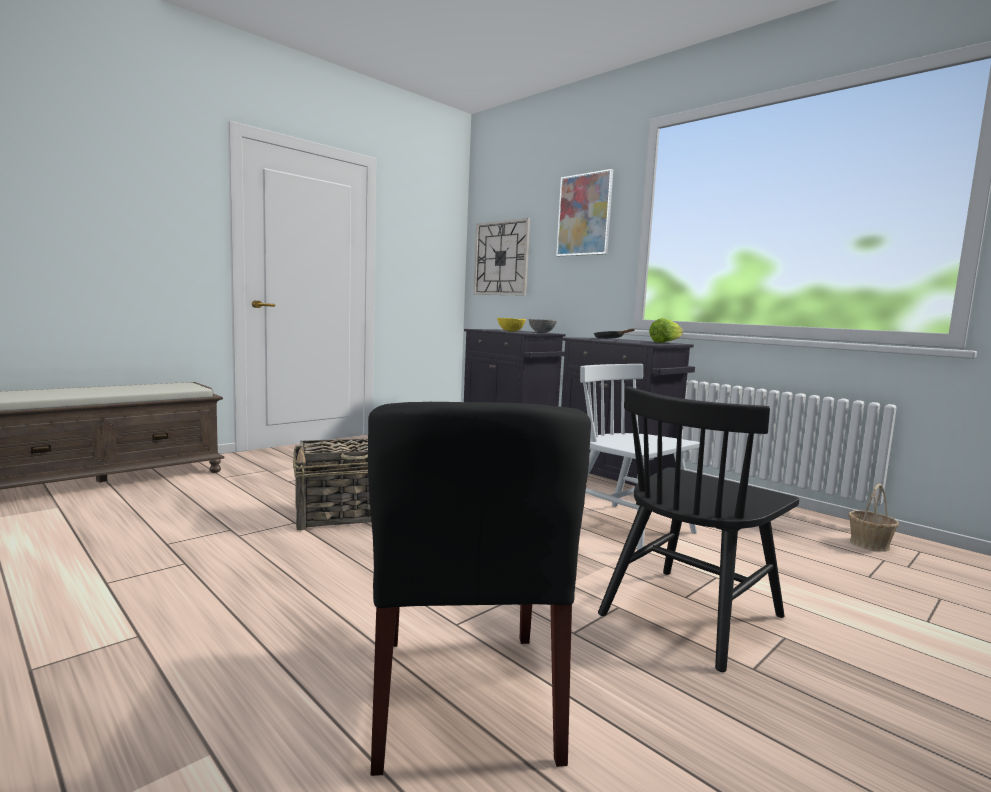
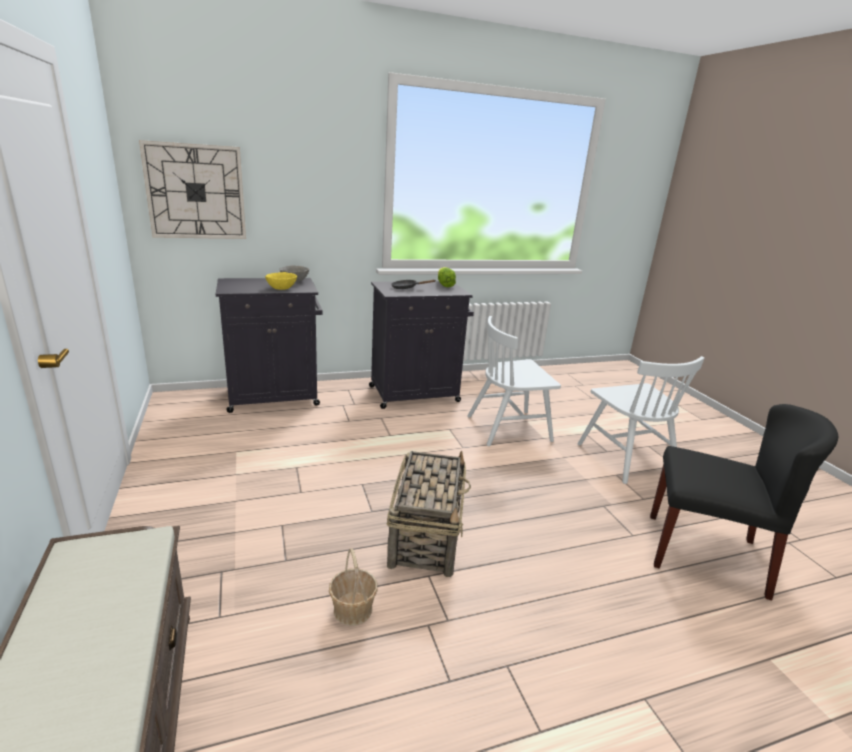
camera: 65 degrees left, 15 degrees up
(584, 215) = (319, 155): picture -> none
(691, 614) = (626, 458): black chair -> white chair
(869, 544) = (556, 379): basket -> basket (352, 609)

